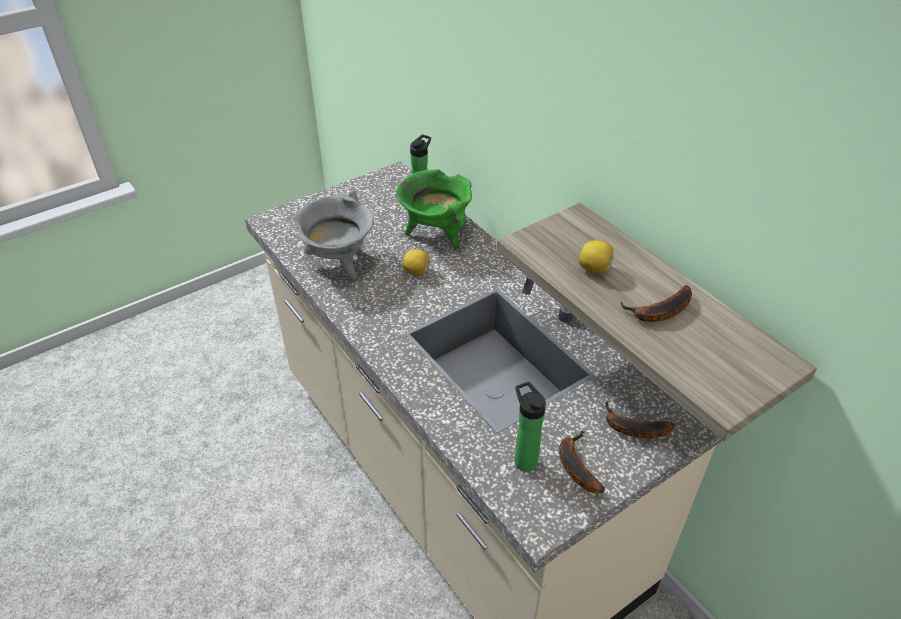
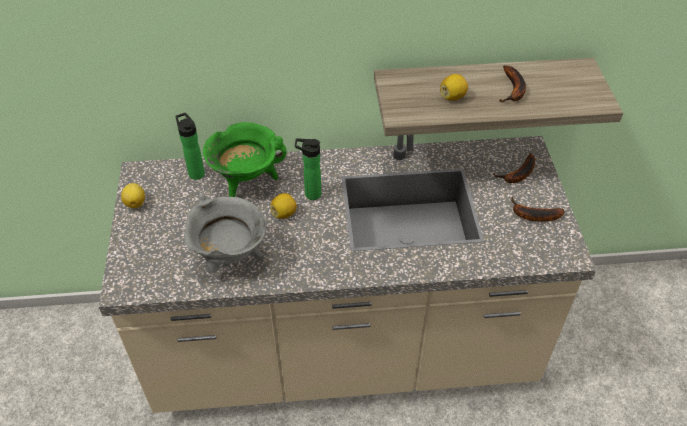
camera: 60 degrees left, 5 degrees up
(361, 187) = (135, 203): none -> lemon
(524, 459) = (514, 238): bottle -> bottle (310, 194)

